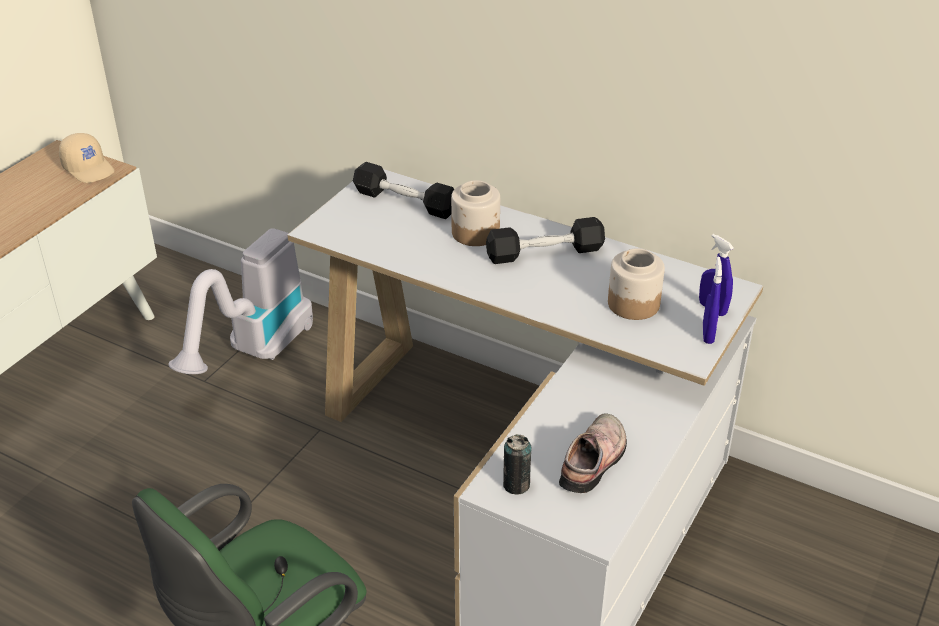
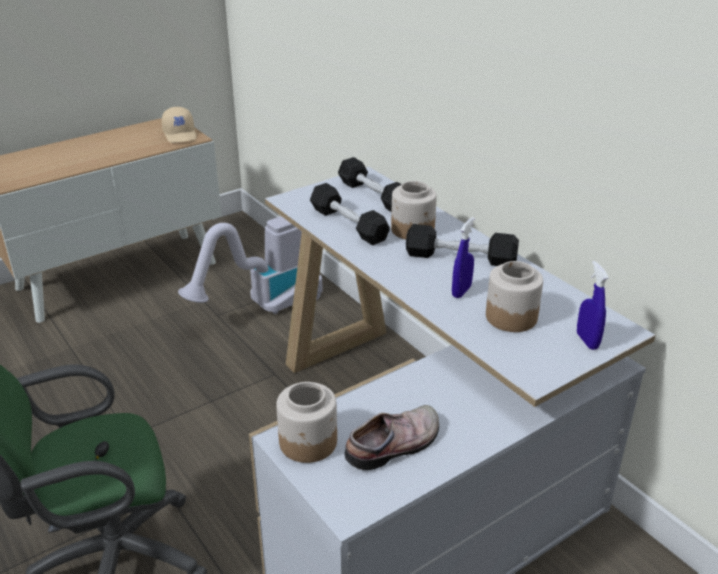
camera: 25 degrees right, 5 degrees down
(405, 244) = (348, 225): none -> black dumbbell
(516, 485) = (308, 442): can -> jar
(708, 334) = (566, 361): blue spray bottle -> blue spray bottle (461, 291)

